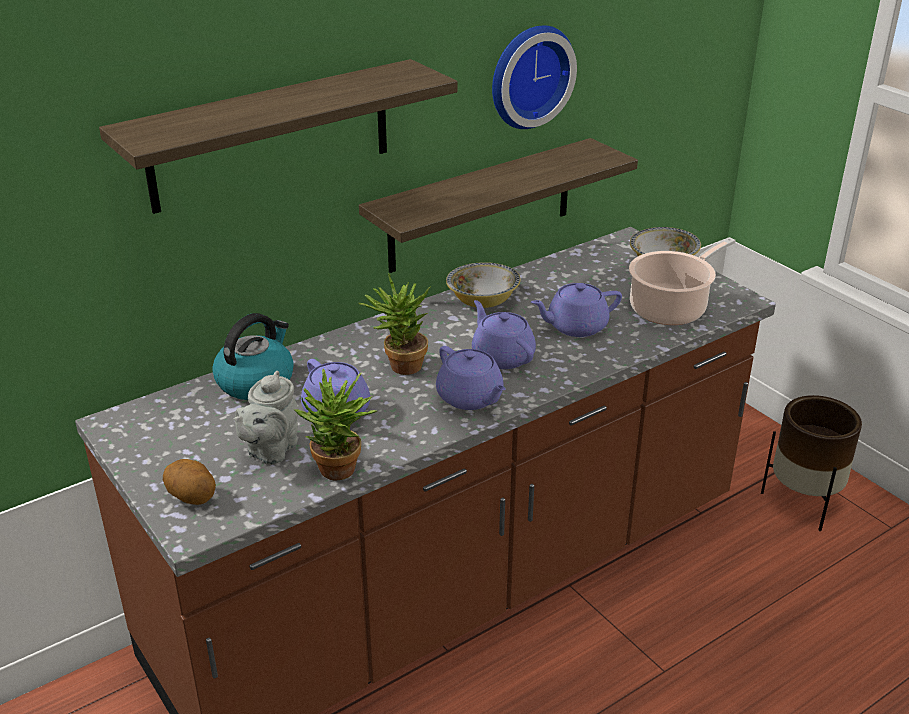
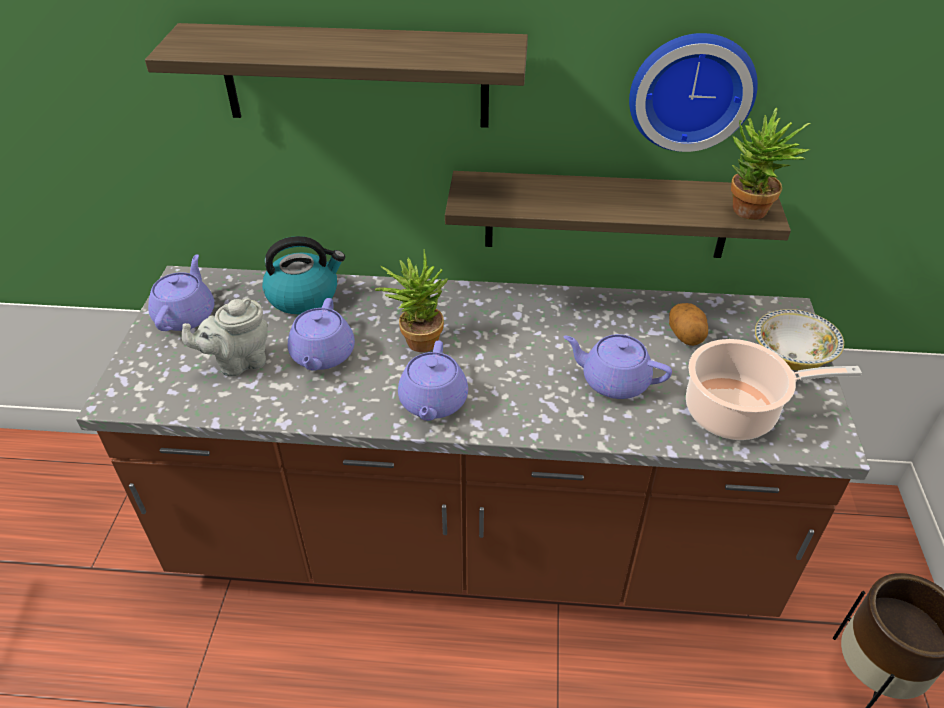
camera: 40 degrees right, 10 degrees up
(192, 497) = (148, 371): potato -> potato (685, 336)
(339, 474) = (254, 413): potted plant -> potted plant (748, 214)
(482, 301) = (563, 310): bowl -> none
(502, 356) = (509, 375): purple teapot -> purple teapot (186, 315)

